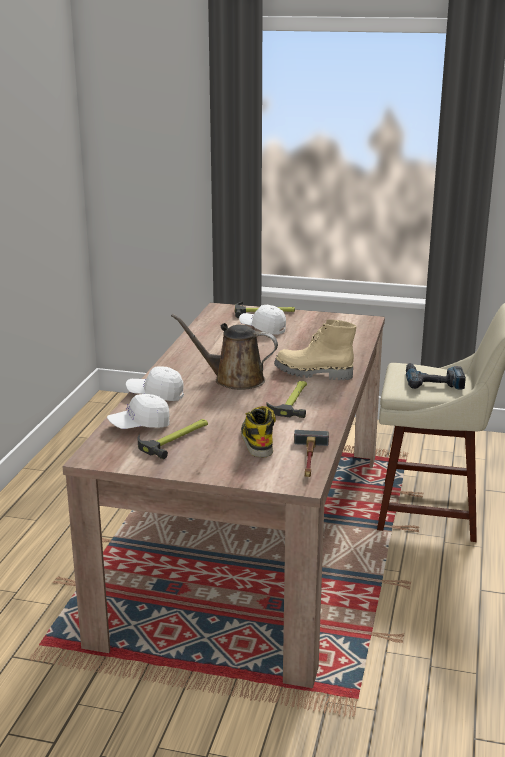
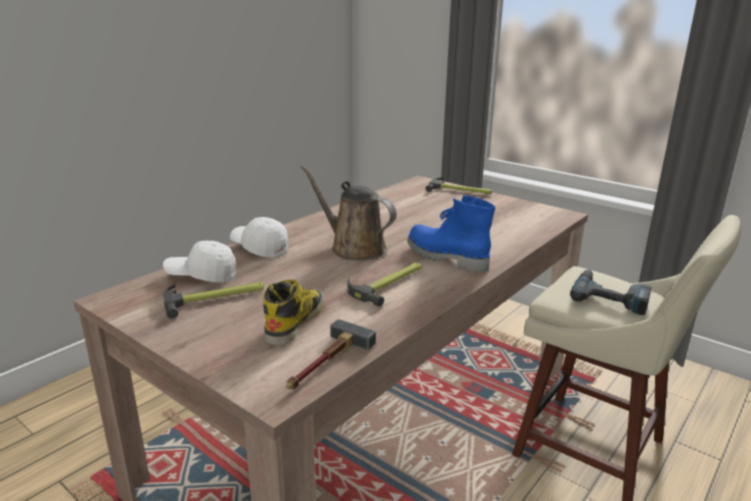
camera: 25 degrees right, 0 degrees up
(262, 328) = (442, 204): white cap -> none
(313, 373) = (445, 258): beige boot -> blue boot

